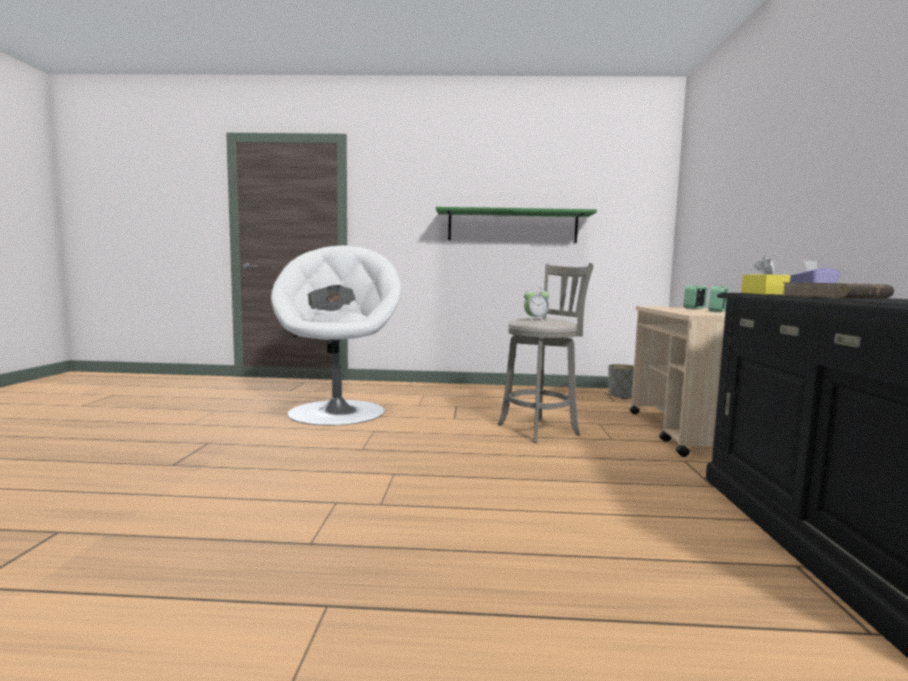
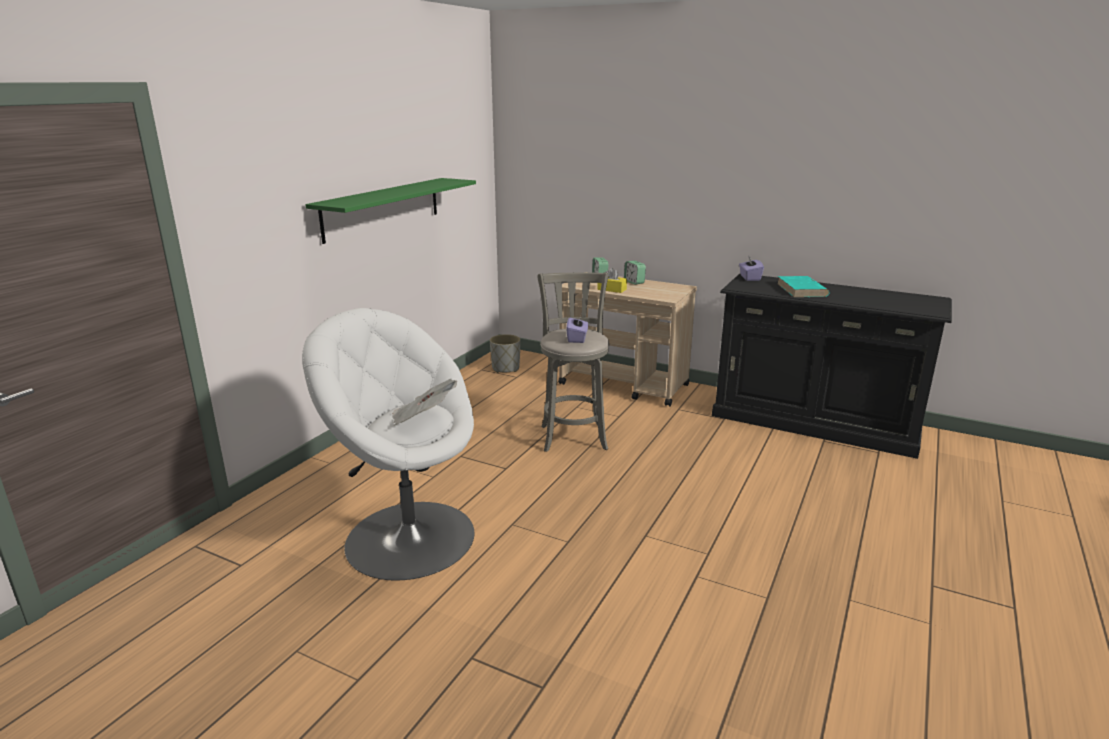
camera: 65 degrees left, 15 degrees up
(535, 319) = (577, 338): alarm clock -> purple tissue box
(763, 293) = (755, 289): yellow tissue box -> yellow tissue box (612, 289)
(835, 297) = (802, 290): brown book -> turquoise book

